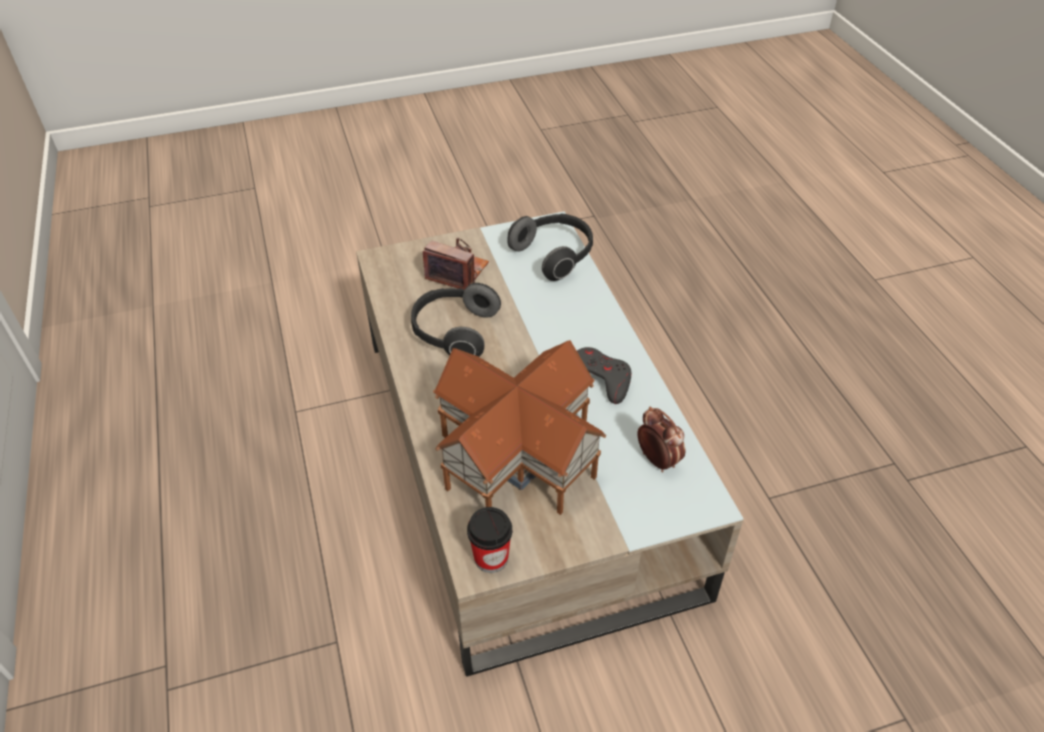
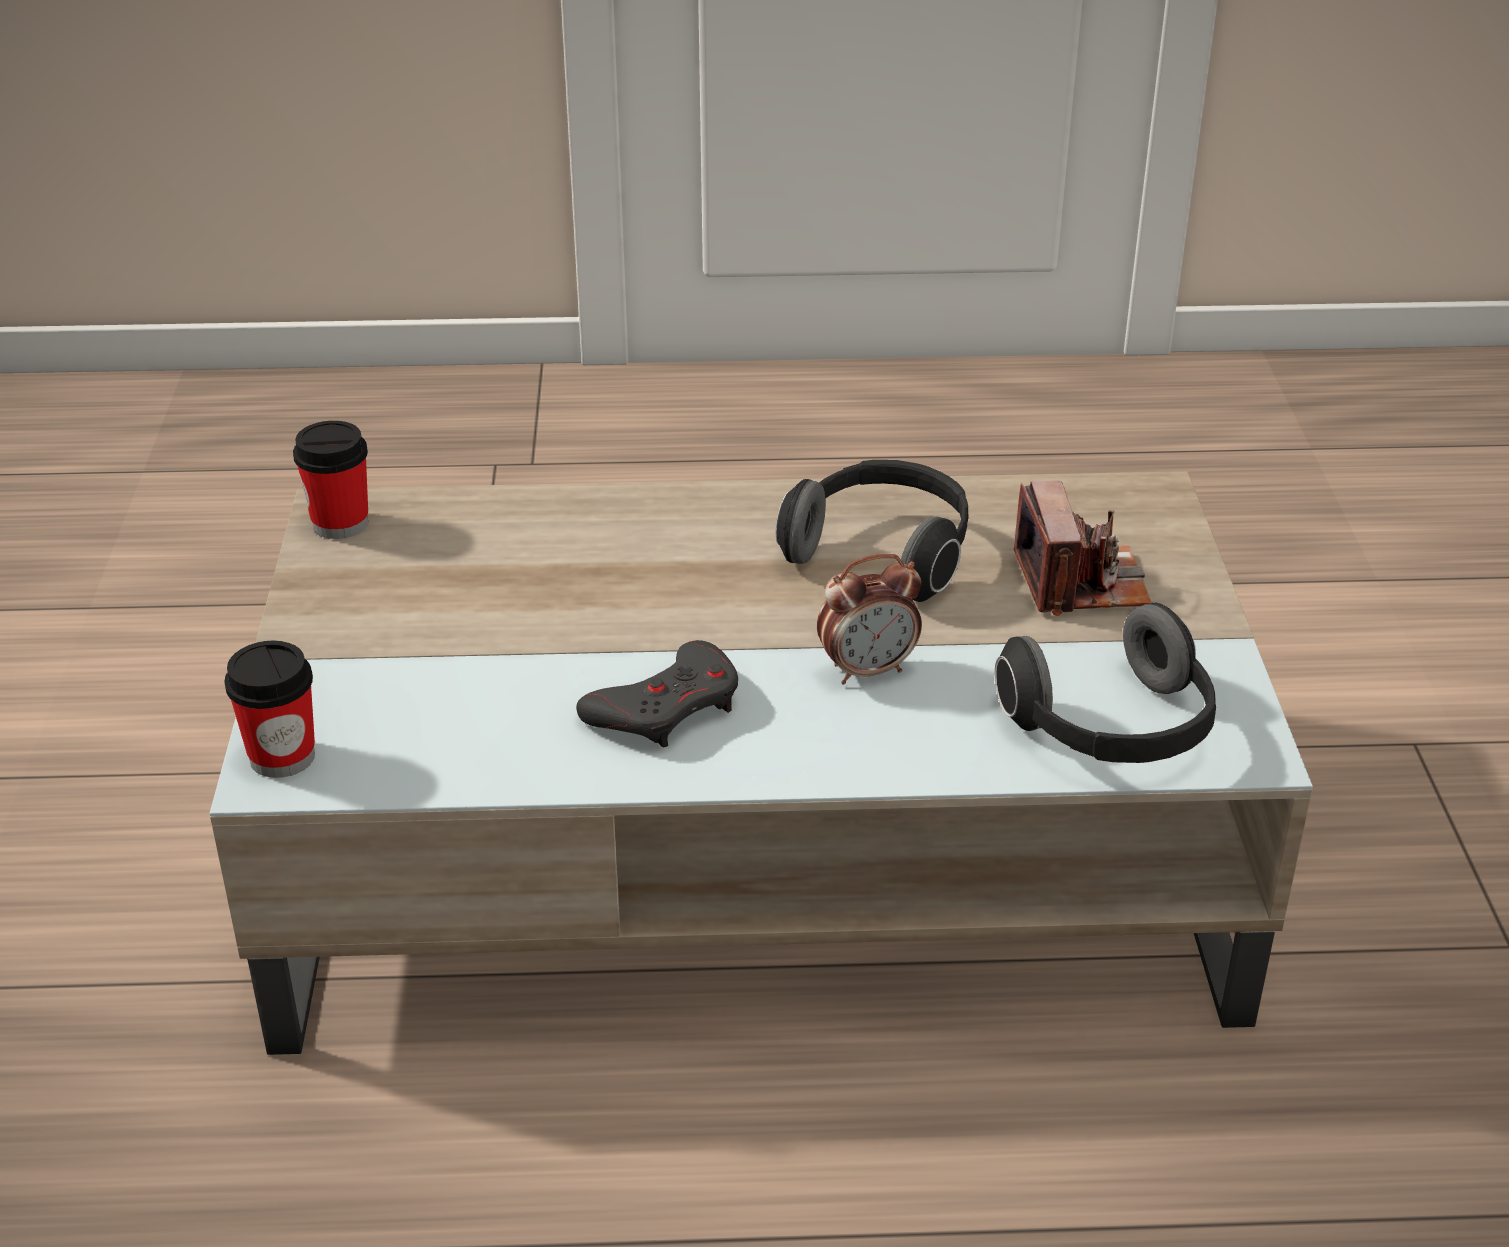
camera: 105 degrees right, 10 degrees down
(457, 272) = (1080, 582): camera -> camera turned 45 degrees counterclockwise
(521, 456) = (523, 582): toy house -> none
(657, 460) = (412, 737): alarm clock -> alarm clock (868, 670)
(694, 504) = (282, 757): none -> cup

